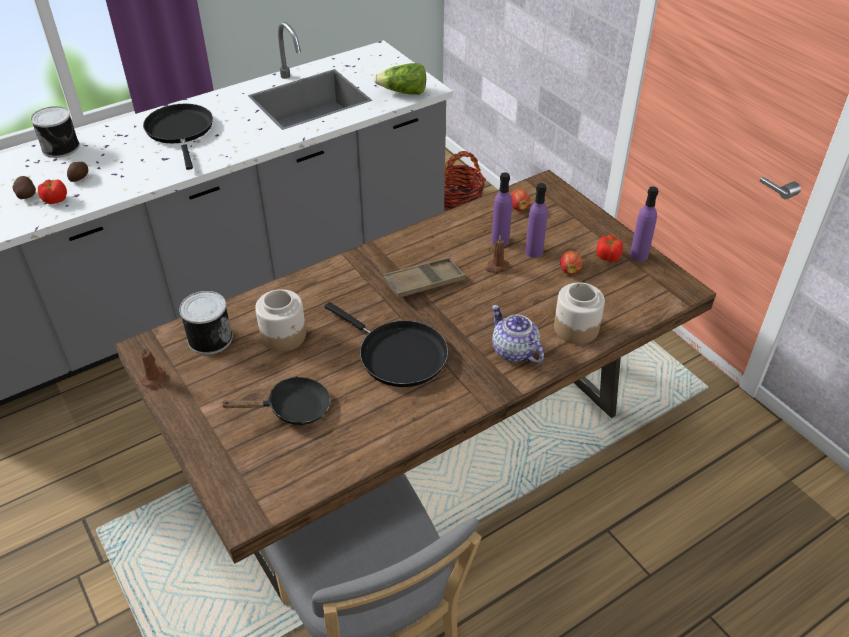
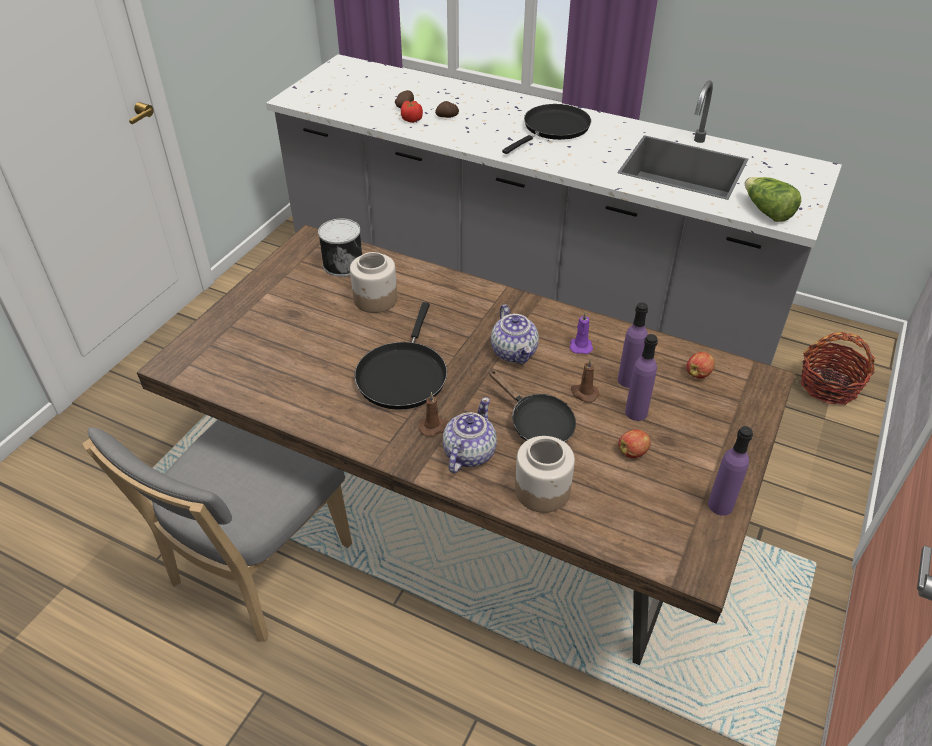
camera: 60 degrees right, 0 degrees up
(62, 147) = (474, 93): can -> none
(154, 377) = (283, 257): brown candle -> brown candle (434, 427)
(292, 409) = (295, 341): black frying pan -> black frying pan (536, 423)
(424, 282) = (514, 352): brown tray -> teapot
(446, 246) = (580, 346): none -> purple candle
(608, 257) = (689, 477): tomato -> none

